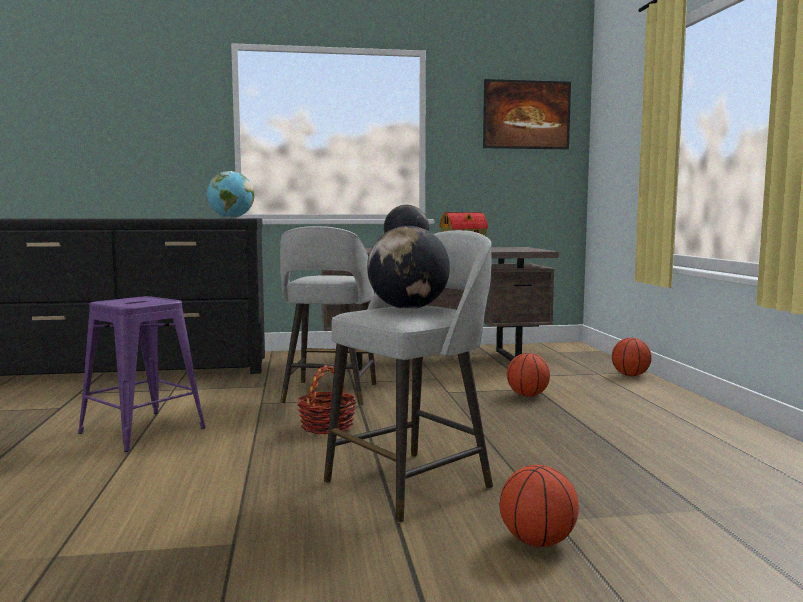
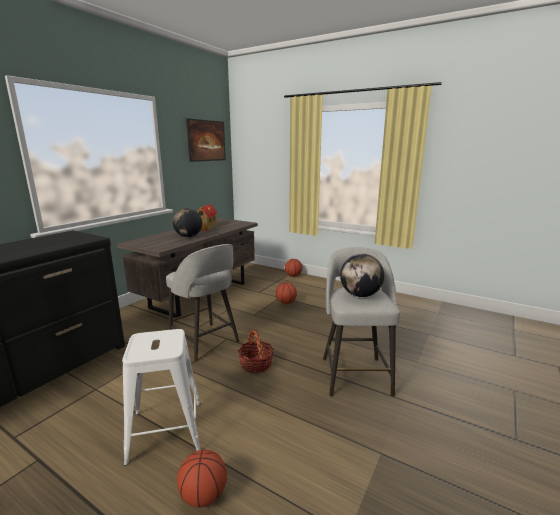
camera: 50 degrees left, 10 degrees up
(142, 431) = (166, 431): purple stool -> white stool
(231, 218) = (68, 238): globe -> none
(537, 542) = (432, 374): basketball -> basketball (203, 496)

